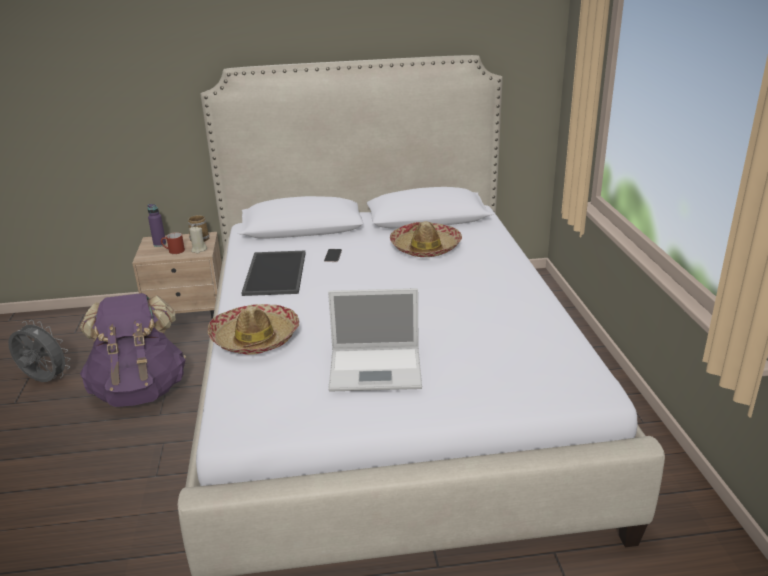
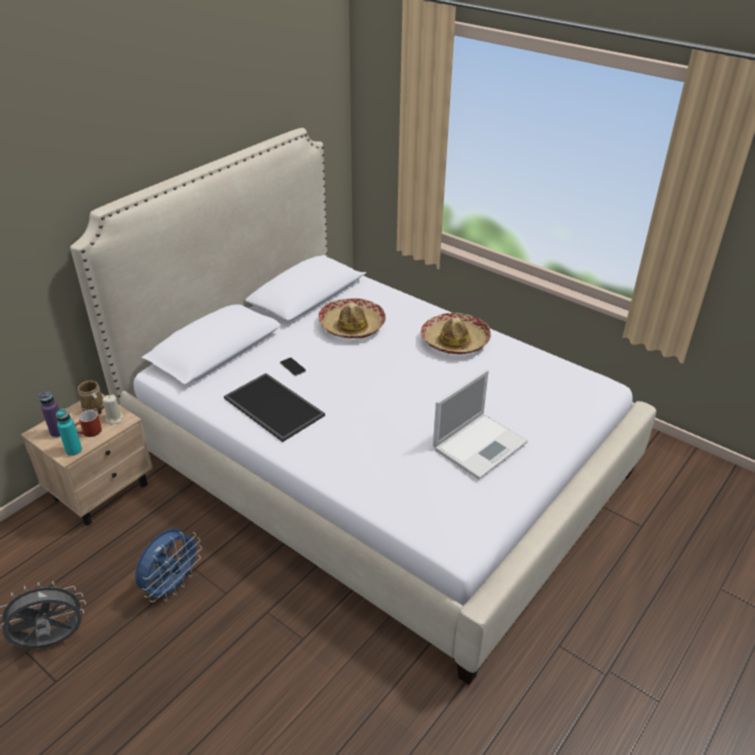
camera: 45 degrees left, 10 degrees up
(140, 390) = (172, 586): purple backpack -> blue fan
(150, 256) = (74, 450): none -> turquoise bottle
(255, 338) = (360, 471): hat -> hat (455, 341)

